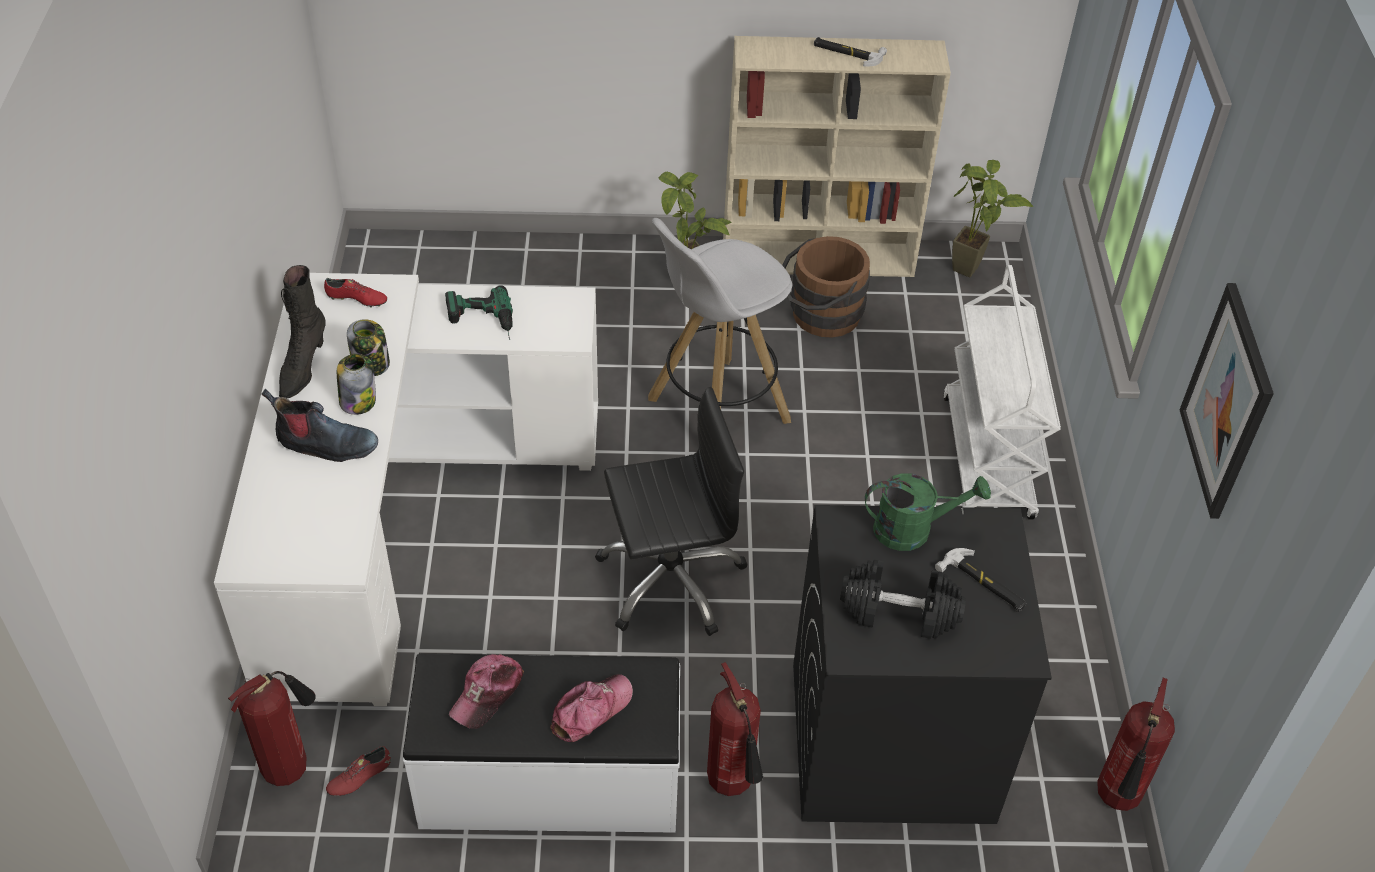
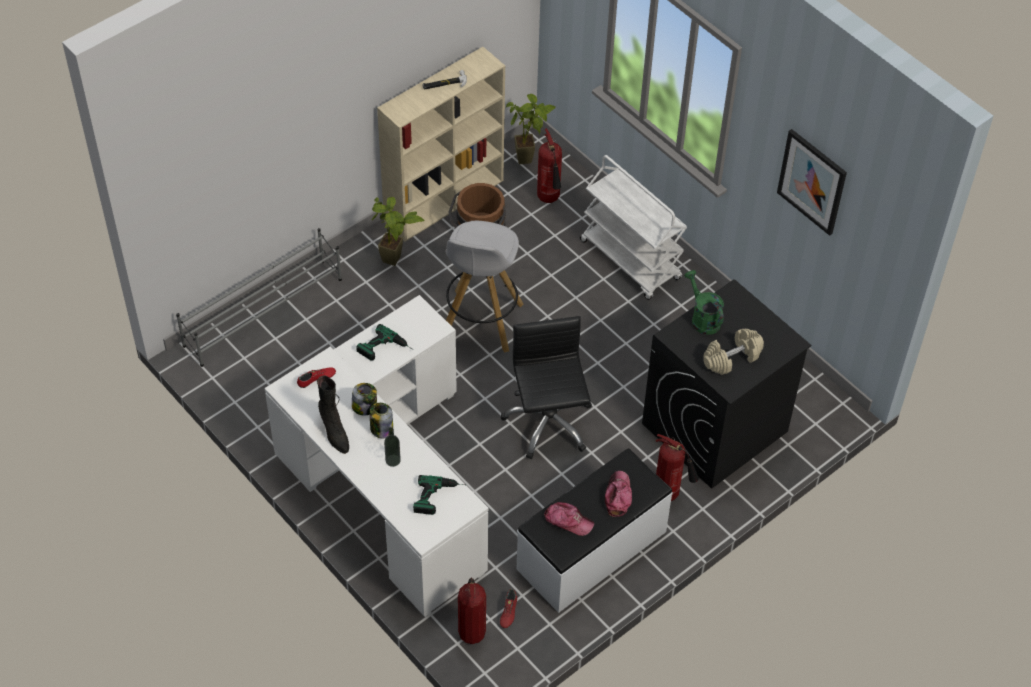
camera: 40 degrees left, 5 degrees up
(323, 529) = (440, 497): none -> power drill
(325, 445) = (393, 460): boot -> bottle
(487, 252) = (264, 312): none -> grey shoe rack
(487, 694) = (568, 521): cap -> cap turned 60 degrees counterclockwise
(670, 579) = (548, 423): black office chair -> black office chair turned 45 degrees counterclockwise
(899, 612) = (732, 358): black dumbbell -> beige dumbbell
(913, 529) = (702, 318): green watering can -> green watering can turned 75 degrees counterclockwise
(983, 584) = (751, 323): hammer -> none
(1117, 801) = (824, 387): fire extinguisher -> fire extinguisher (549, 199)

